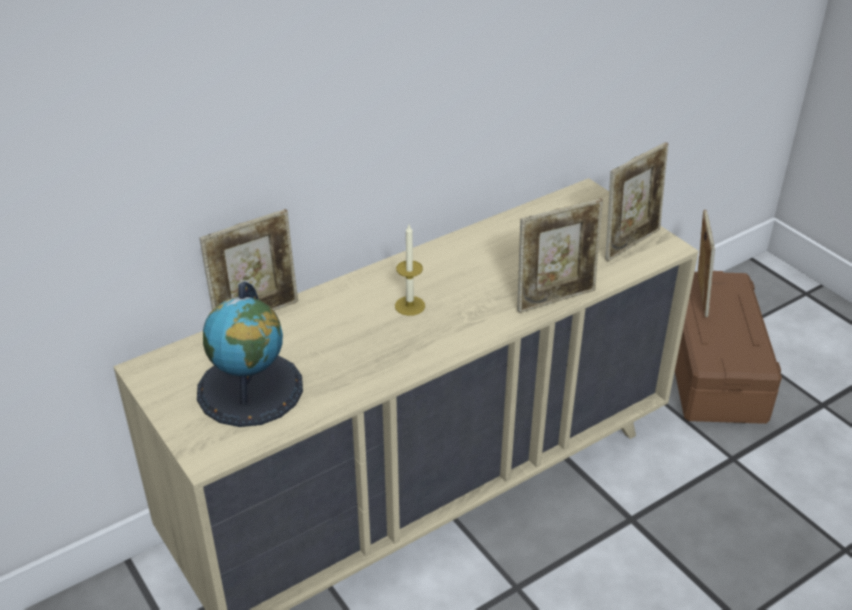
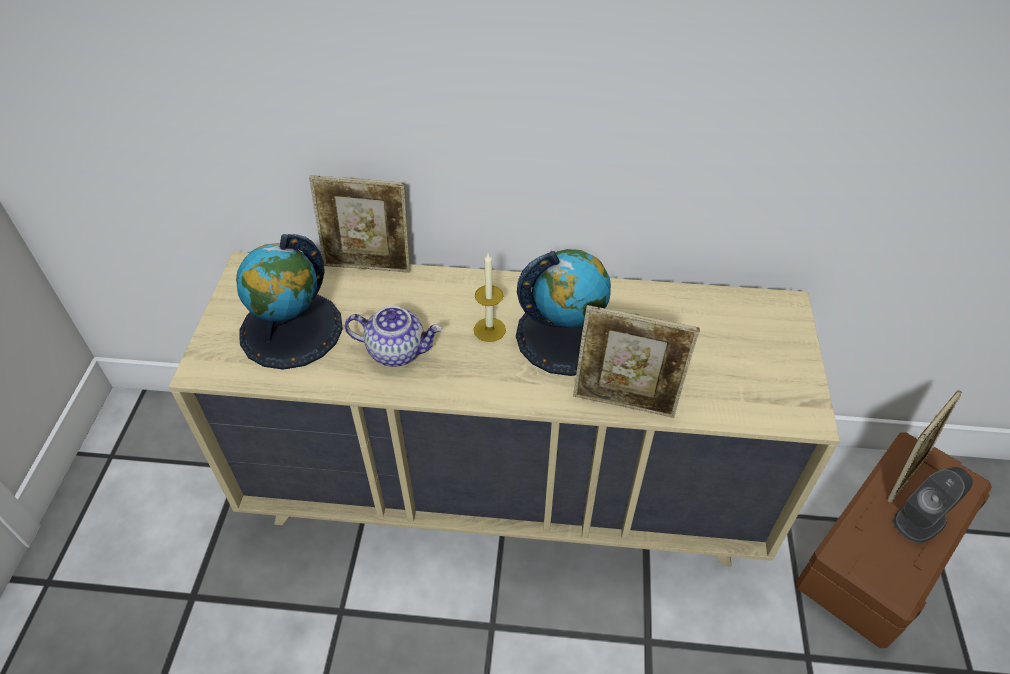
camera: 40 degrees right, 10 degrees up
(357, 355) = (397, 350): none -> teapot
(469, 280) = (567, 335): none -> globe
(630, 243) = (771, 388): picture frame -> none
(733, 317) = (920, 520): none -> grey speaker

